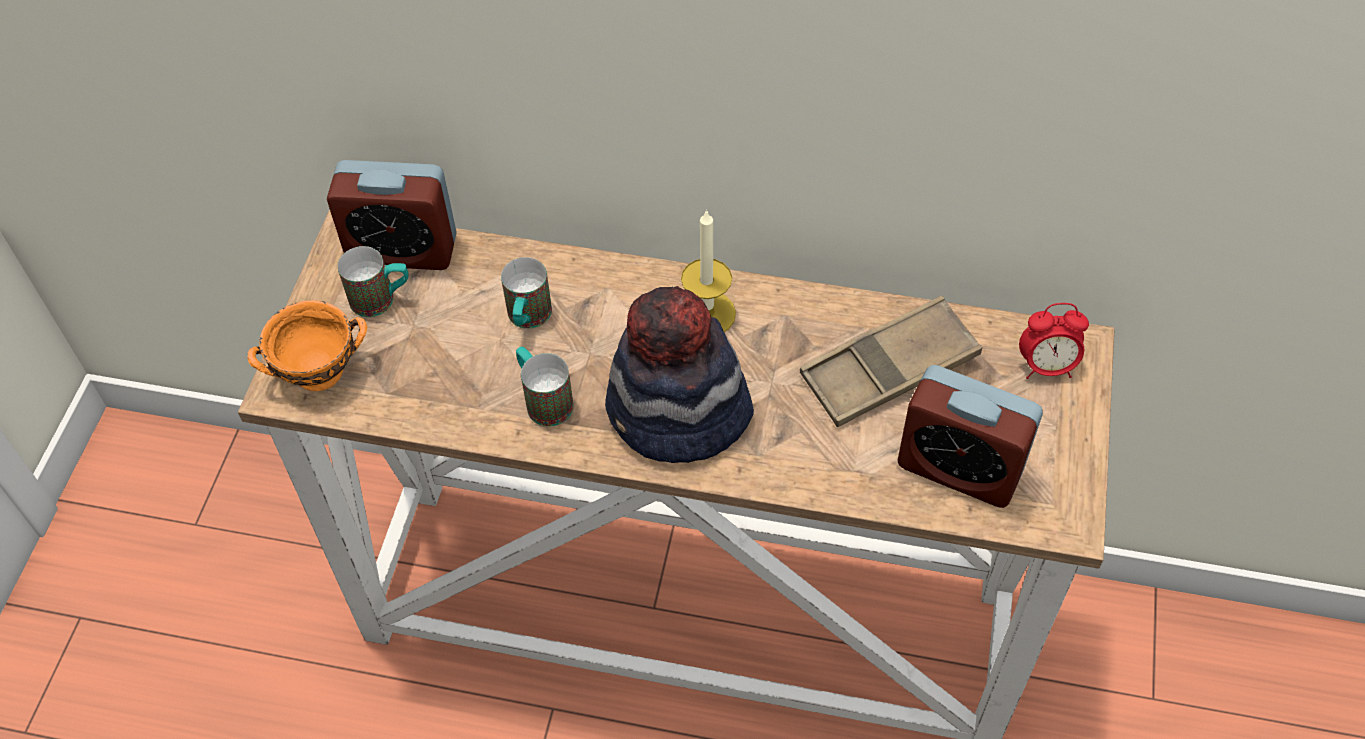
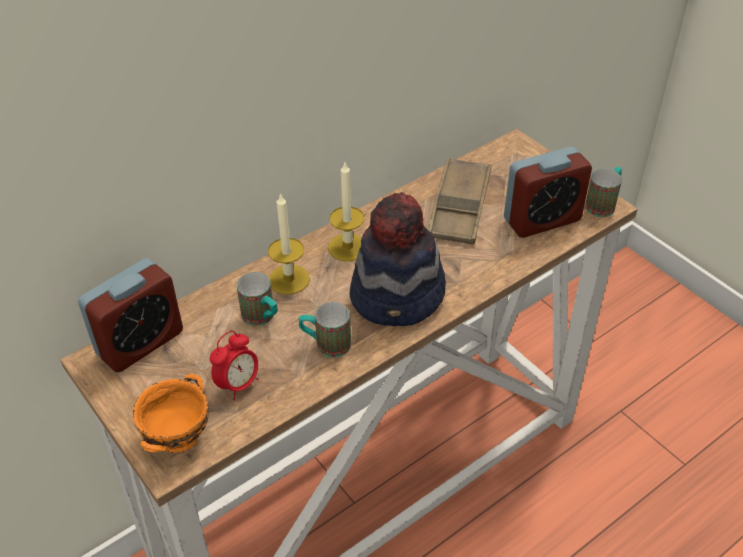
camera: 50 degrees left, 10 degrees down
(382, 299) = (164, 374): mug -> mug (603, 204)
(604, 299) = (289, 279): none -> candle
(1046, 367) = (515, 159): alarm clock -> alarm clock (238, 384)

